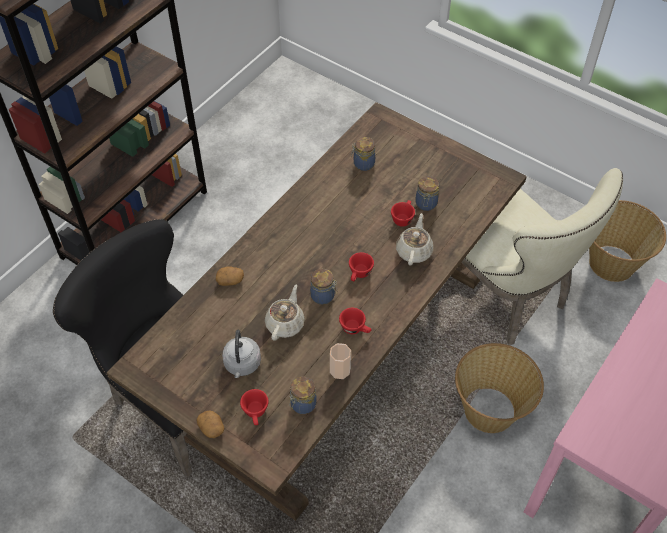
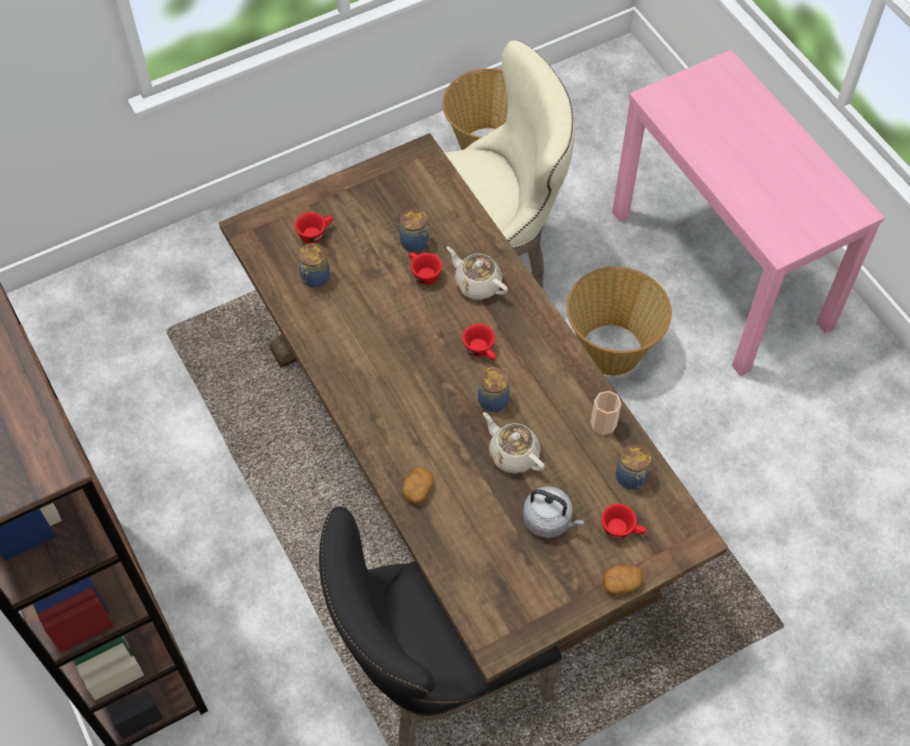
camera: 65 degrees left, 5 degrees up
(355, 328) = (555, 386): red cup -> red cup (315, 233)

